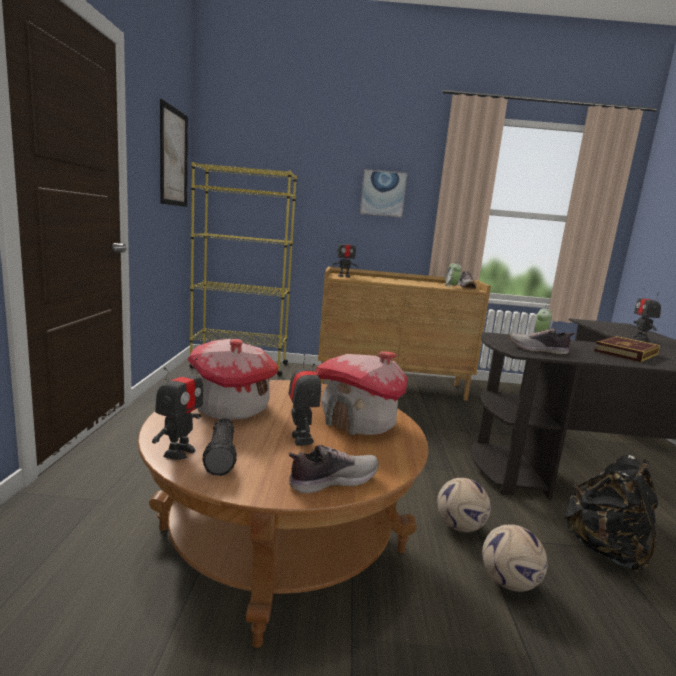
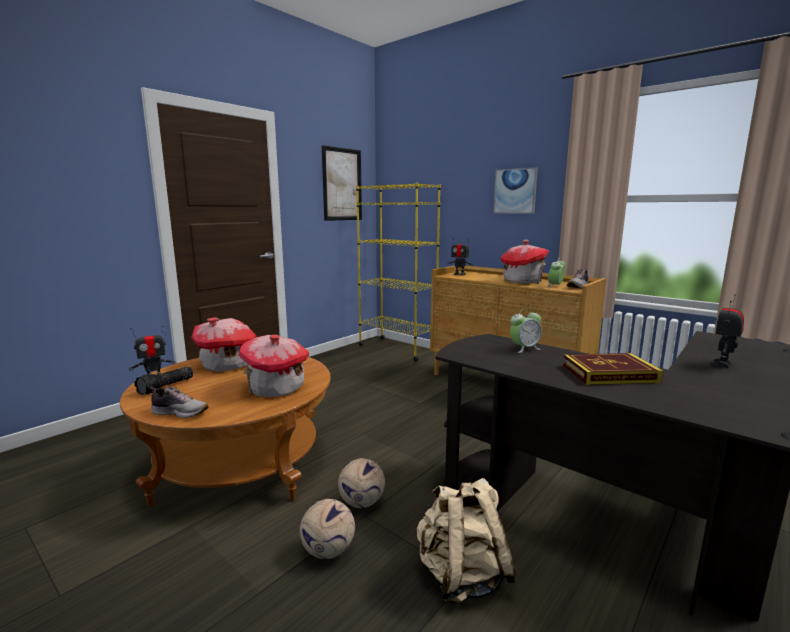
camera: 40 degrees right, 0 degrees up
(301, 439) = (220, 389): toy robot -> none
(416, 283) = (523, 281): none -> toy house
(538, 350) = (485, 355): shoe -> none
(605, 549) = (461, 576): black backpack -> beige backpack

